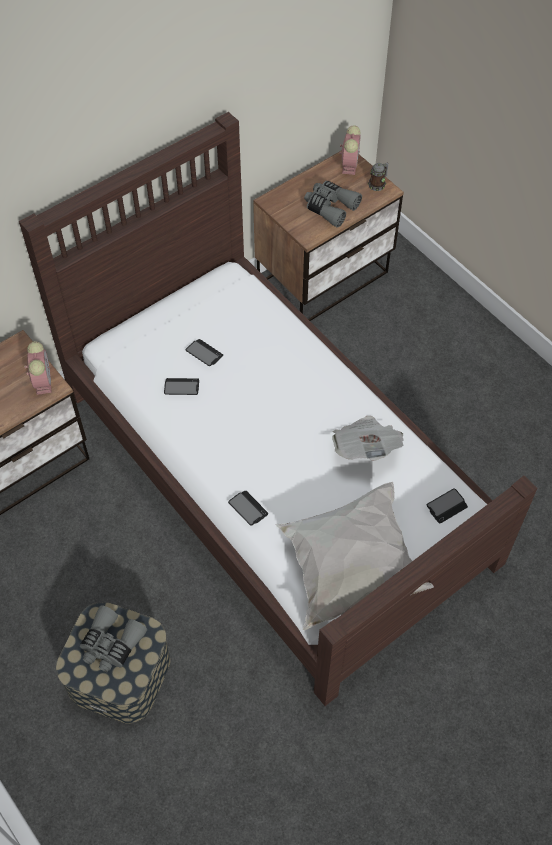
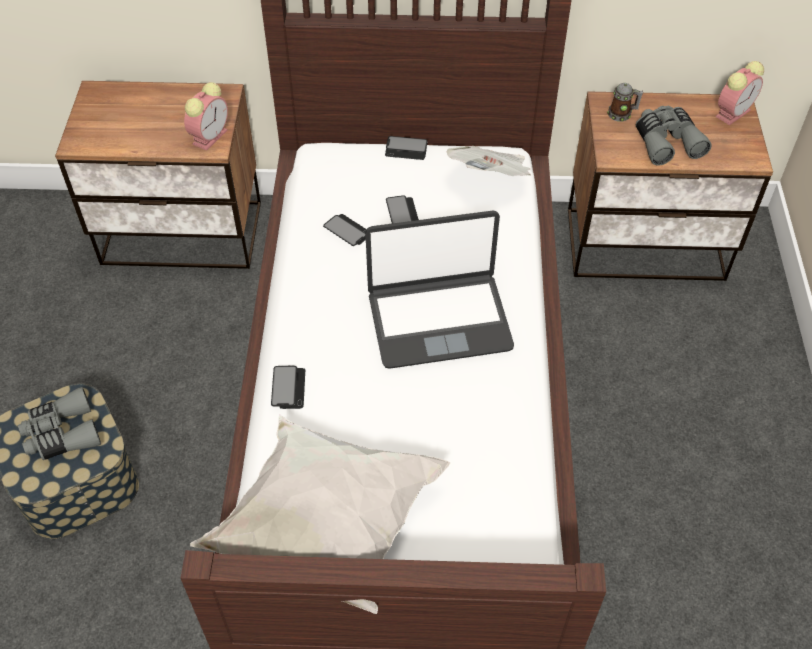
camera: 40 degrees right, 5 degrees down
(292, 406) = (439, 320): none -> laptop
(365, 448) = (474, 414): newspaper -> newspaper (491, 177)
(378, 184) = (748, 148): mug -> mug (622, 114)
(446, 506) = (504, 543): phone -> phone (406, 149)

